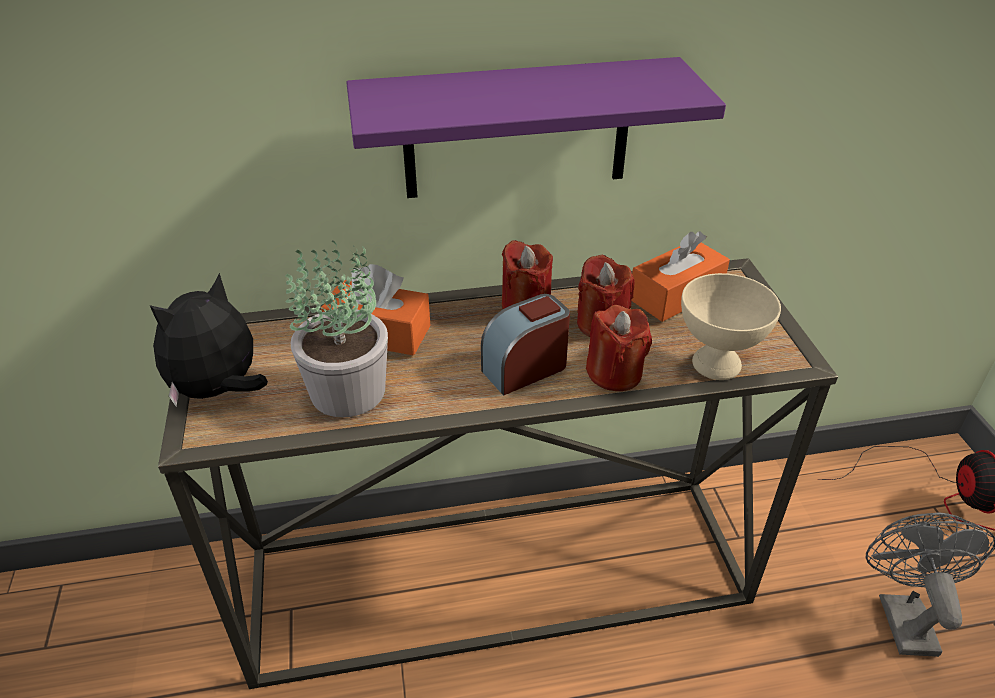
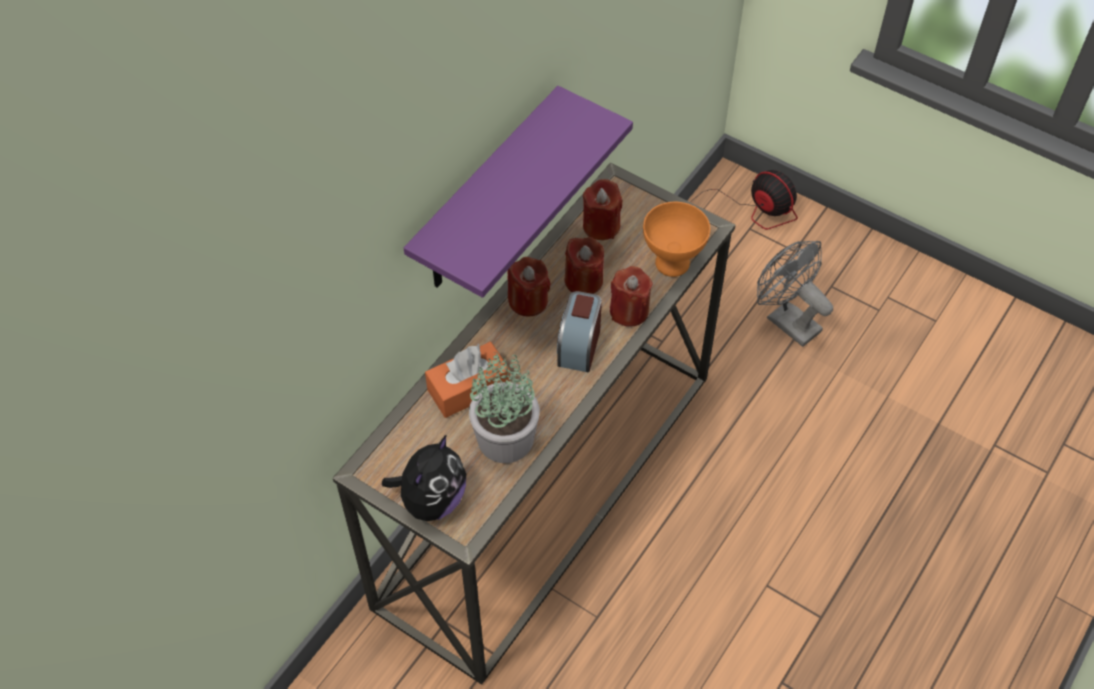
camera: 45 degrees left, 15 degrees up
(219, 390) = (431, 500): plush toy -> plush toy turned 150 degrees counterclockwise
(676, 295) = (601, 226): orange tissue box -> red candle
(715, 363) = (671, 263): beige bowl -> orange bowl

